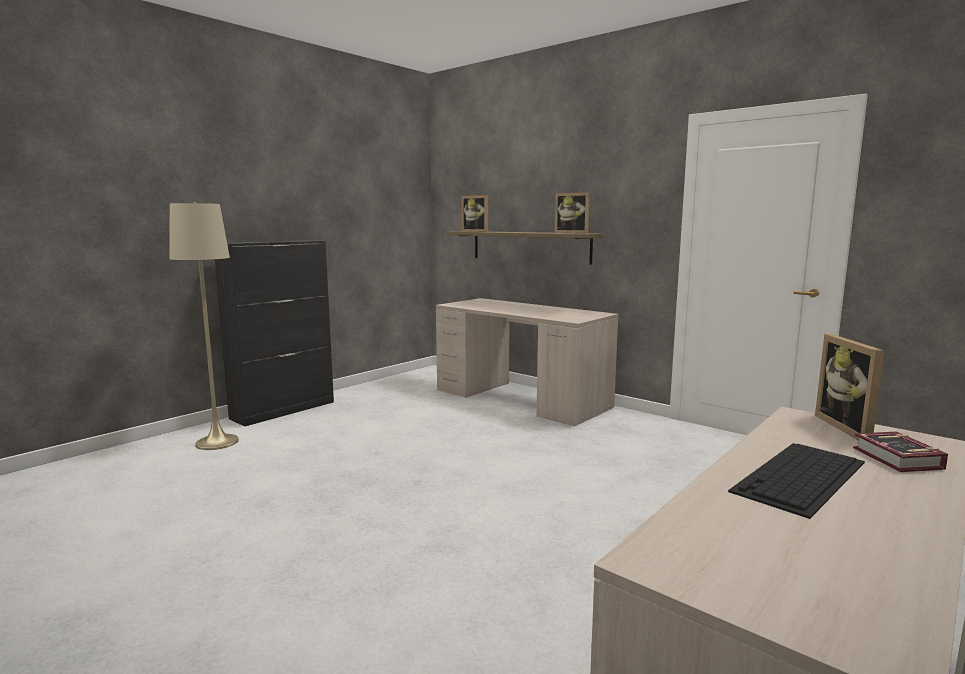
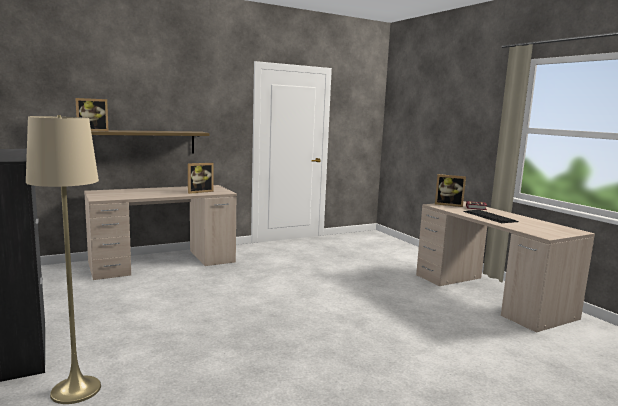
camera: 70 degrees left, 0 degrees up
(572, 232) = (184, 131): picture frame -> picture frame (199, 191)

